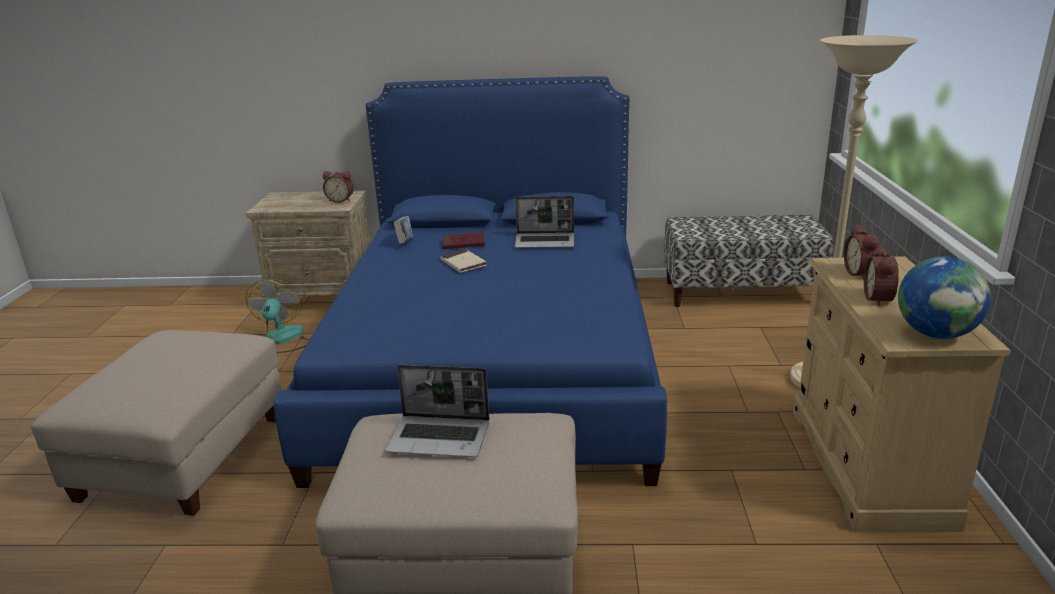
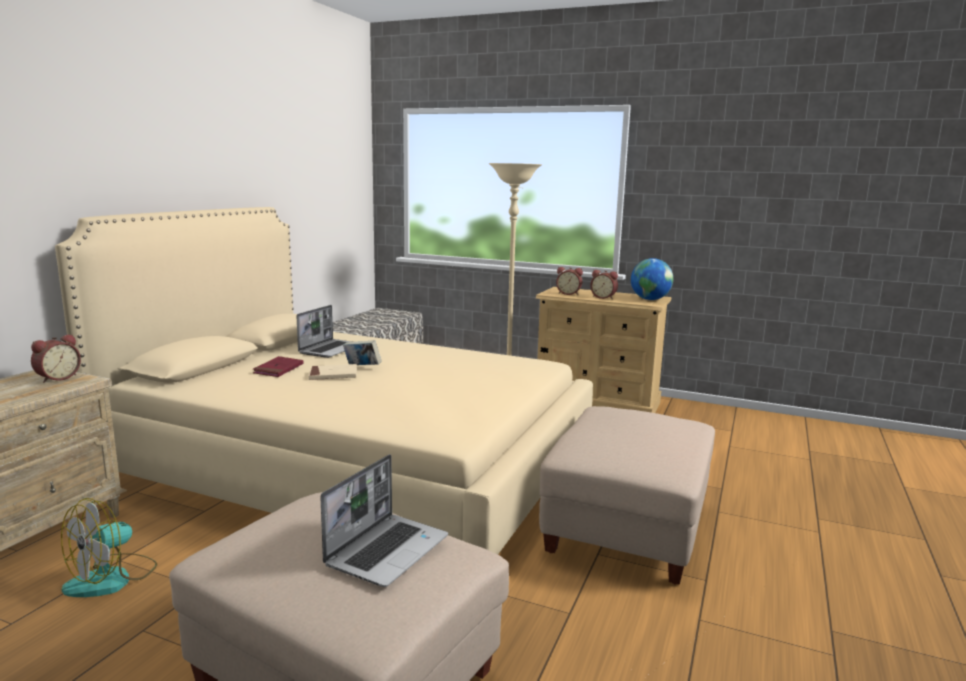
camera: 70 degrees left, 10 degrees down
(282, 340) = (112, 578): fan -> fan turned 75 degrees counterclockwise
(405, 242) = (227, 386): book -> book (362, 367)
(440, 438) = (614, 434): laptop -> laptop (387, 550)
(493, 362) = (355, 468): blue bed -> beige bed

